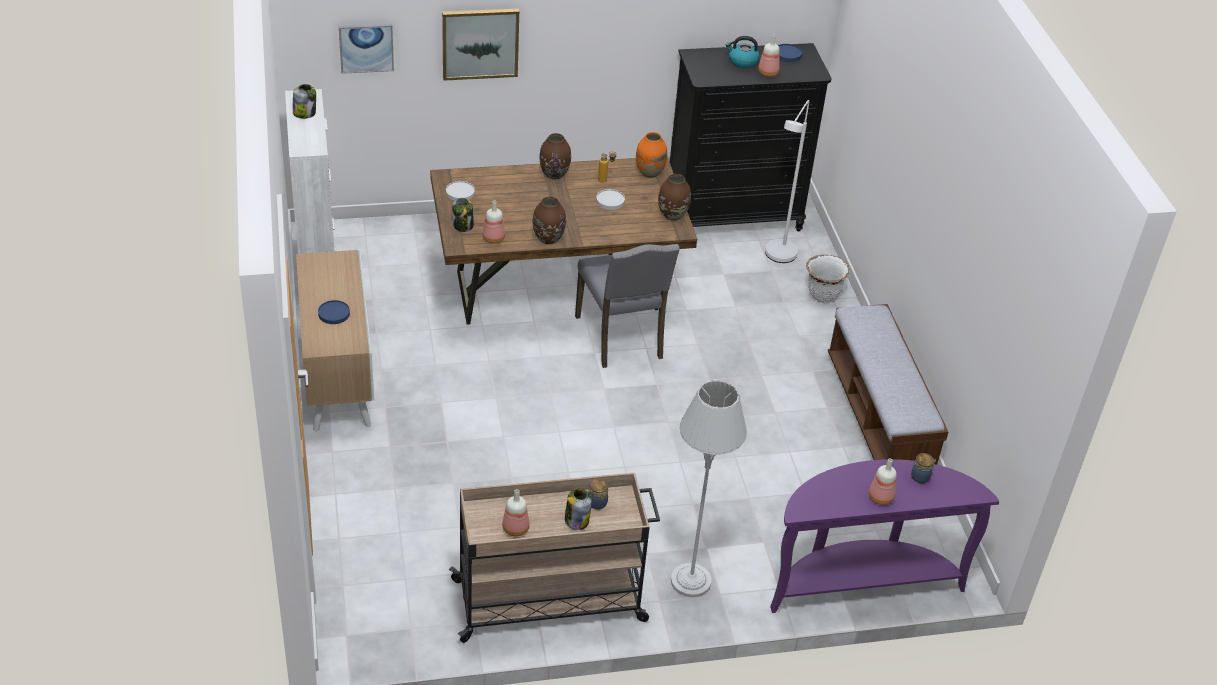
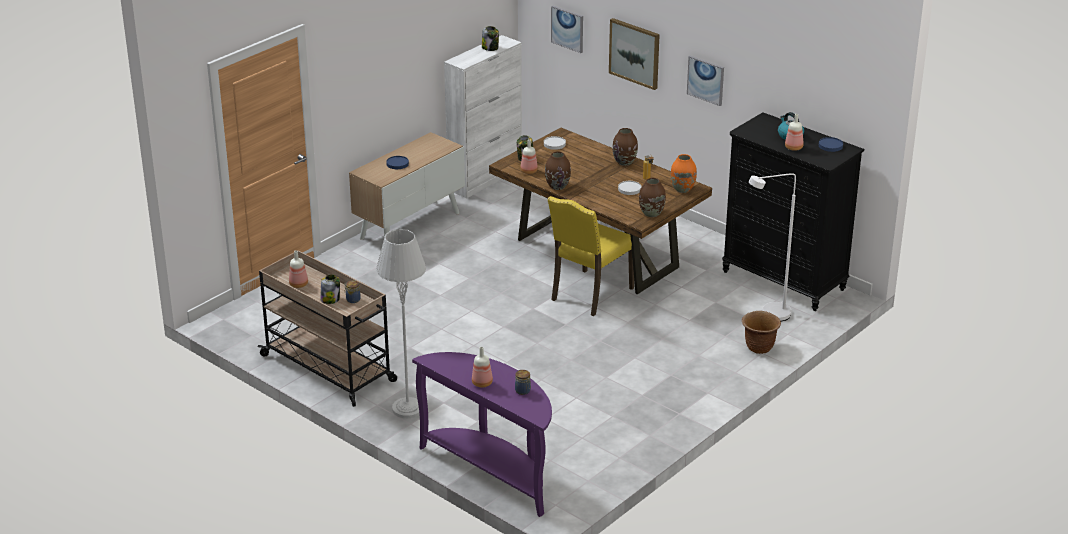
camera: 55 degrees right, 10 degrees down
(591, 40) = (706, 80): none -> picture
(622, 338) = (589, 294): grey chair -> yellow chair
(823, 295) = (759, 347): white planter -> brown planter
(878, 416) = (665, 418): bench -> none

